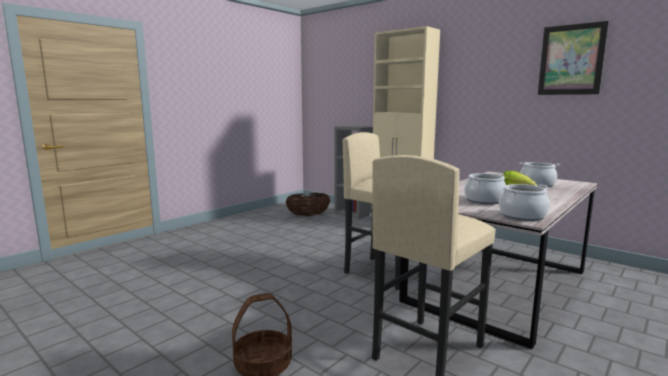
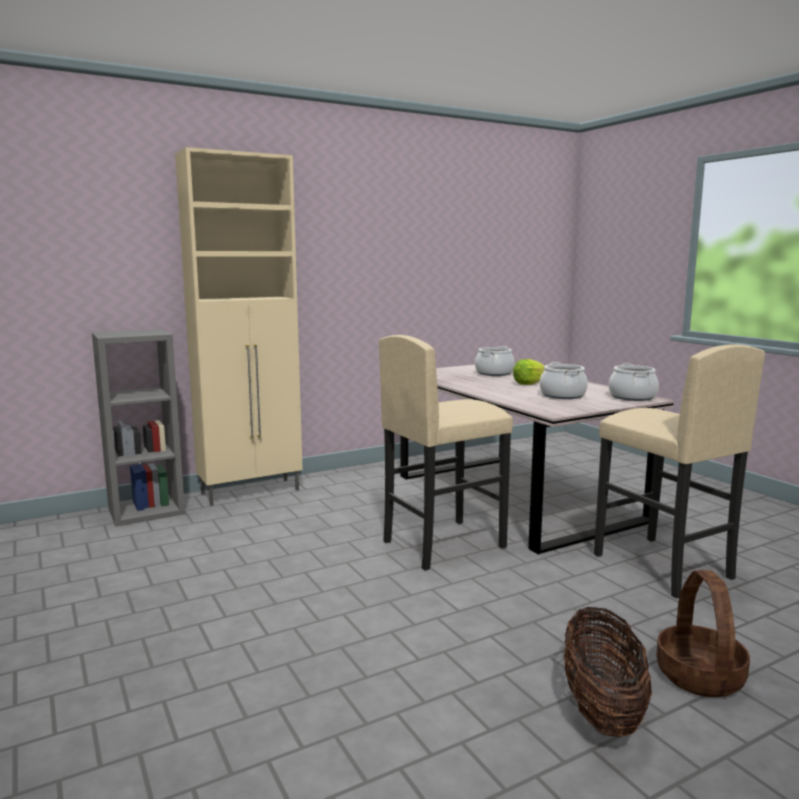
camera: 70 degrees left, 0 degrees up
(308, 215) = (86, 552): basket -> basket (601, 710)
(571, 60) = (437, 226): picture -> none

